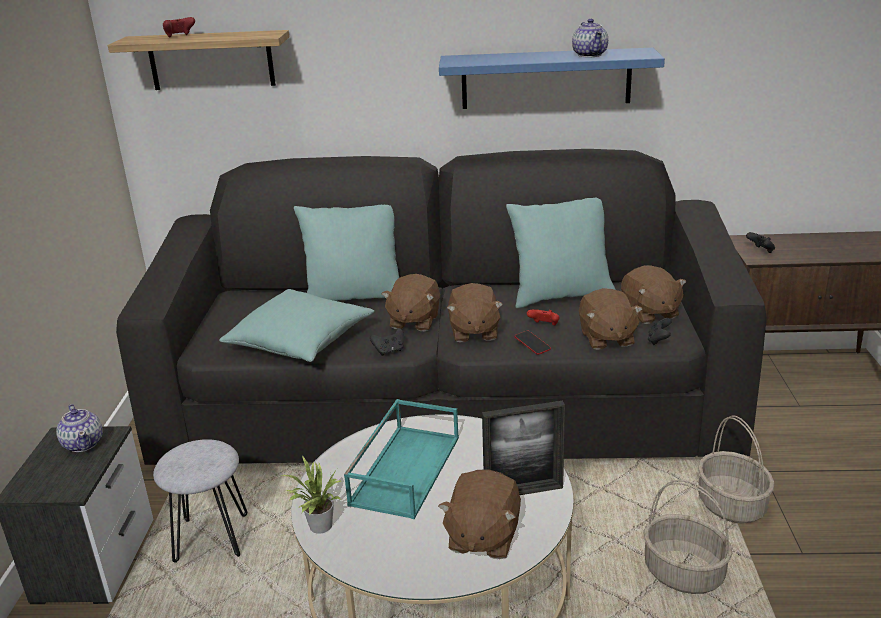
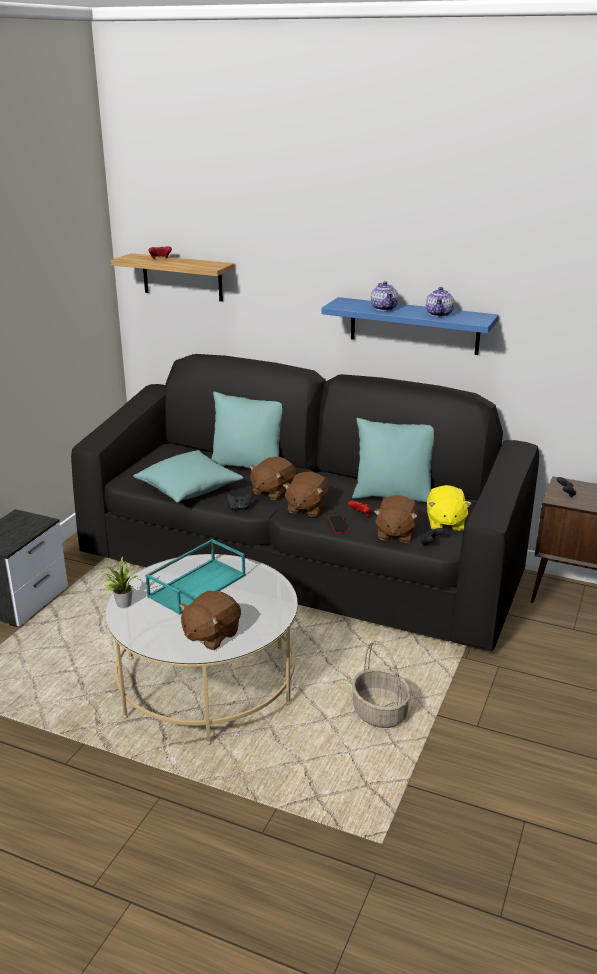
camera: 20 degrees right, 0 degrees up
(83, 443) = (27, 523): teapot -> teapot (384, 308)
(212, 539) = (95, 607): grey stool -> none
(523, 492) = (258, 617): picture frame -> none
(649, 313) = (445, 523): brown plush toy -> yellow plush toy
(732, 505) = (453, 682): basket -> none

